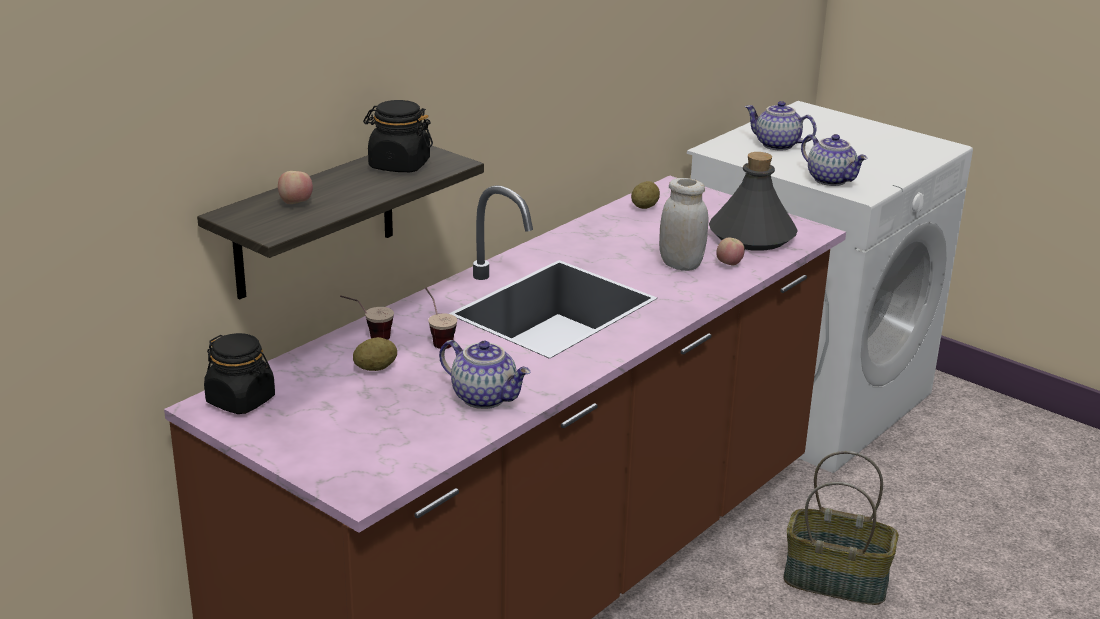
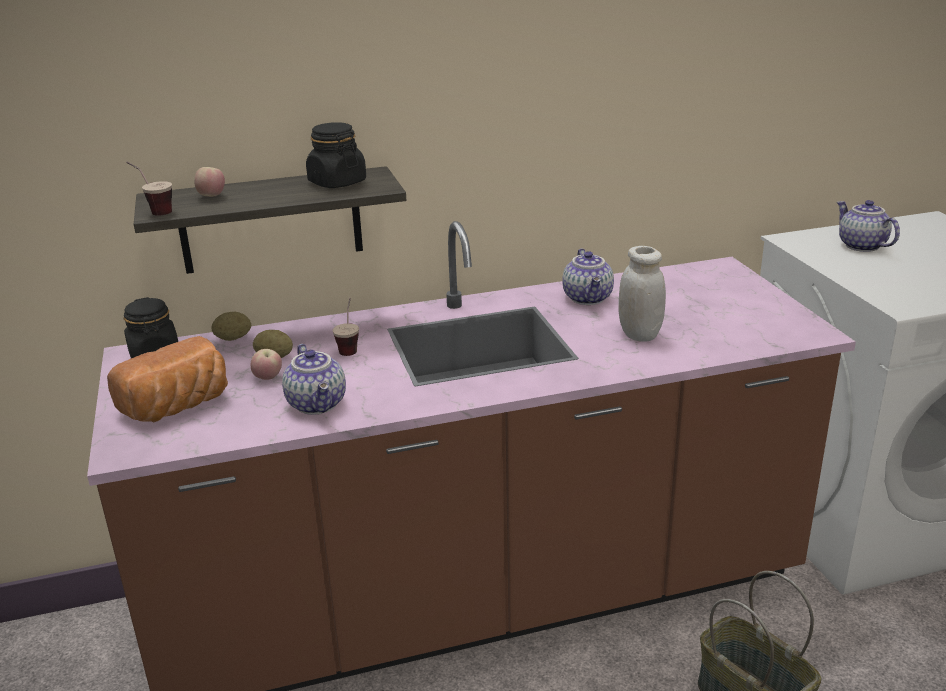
camera: 35 degrees right, 0 degrees up
(351, 438) = (179, 407): none -> bread
(368, 338) = (303, 332): cup -> cup (153, 211)
(645, 207) = (672, 278): potato -> potato (233, 338)
(729, 265) = (687, 345): apple -> apple (268, 378)
(751, 236) = (744, 324): grey bottle -> none
(831, 180) = (882, 287): teapot -> teapot (589, 298)

